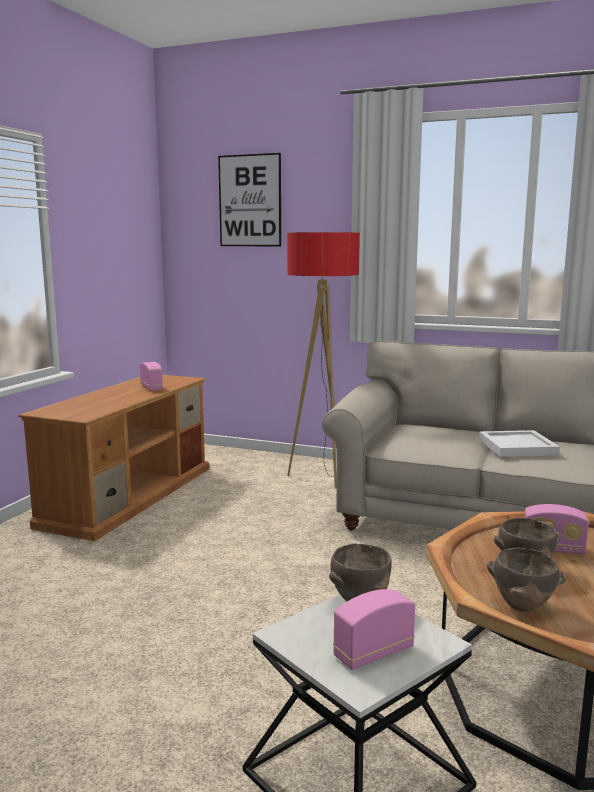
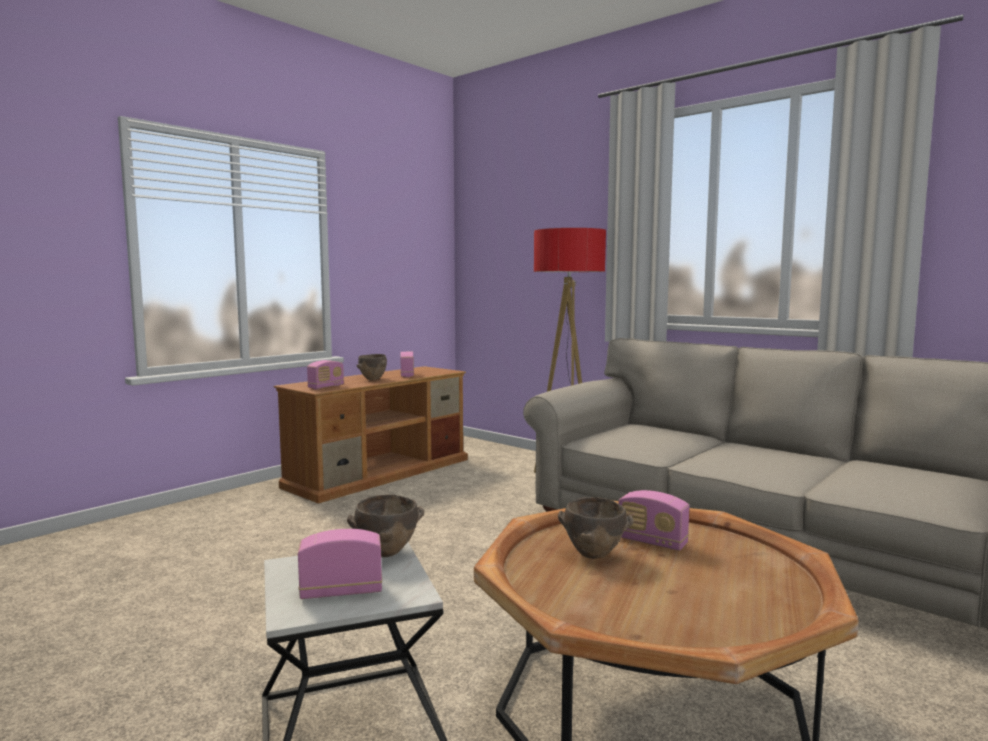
camera: 20 degrees right, 5 degrees down
(86, 412) = (326, 387): none -> radio
(250, 201) = (524, 207): picture -> none
(518, 446) = (730, 450): white tray -> none
(521, 606) = (545, 583): brown bowl -> brown bowl (372, 379)

